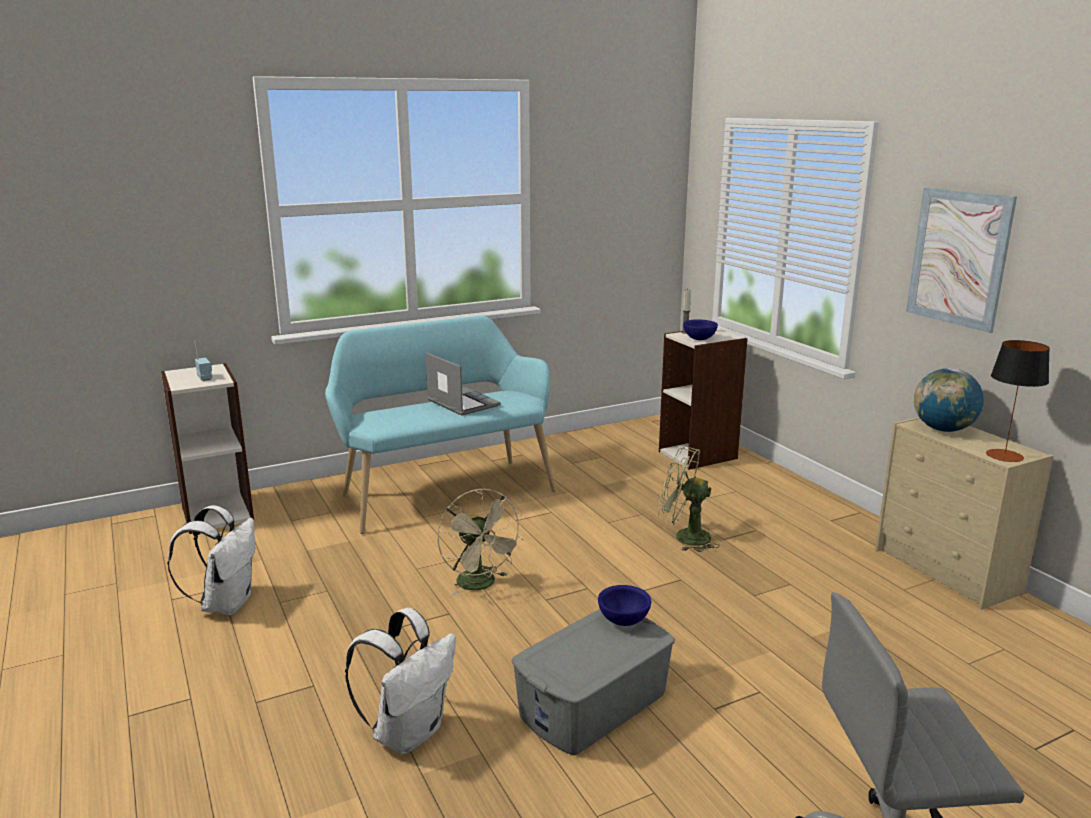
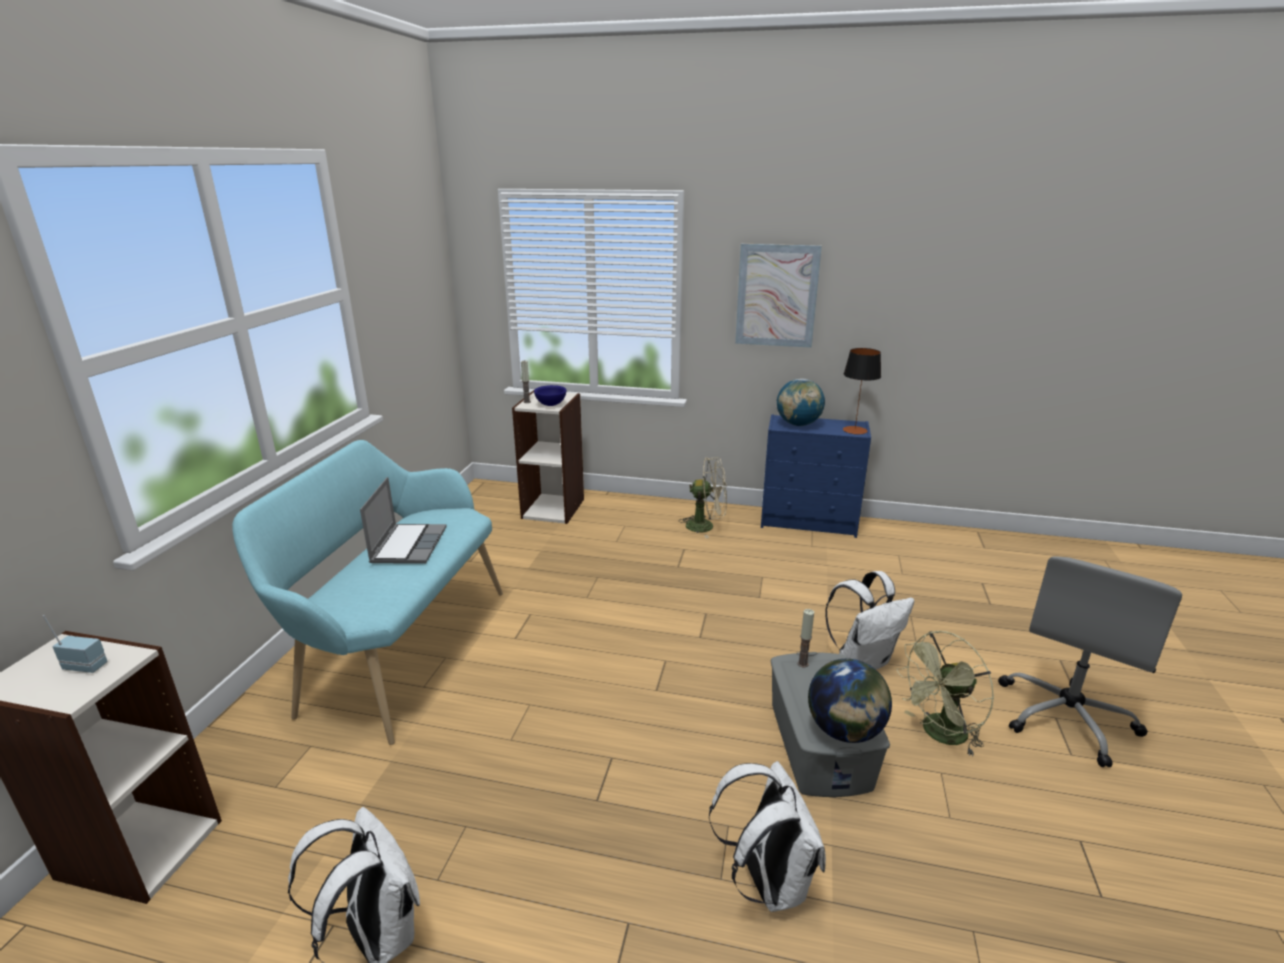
camera: 50 degrees left, 5 degrees up
(461, 403) = (408, 545): laptop -> laptop turned 90 degrees clockwise
(481, 585) = (590, 713): beige fan -> beige fan (706, 526)
(561, 671) = (844, 731): none -> globe
(624, 621) = (802, 664): blue bowl -> candle
(684, 537) = (654, 579): green fan -> green fan (939, 735)
(756, 689) = (863, 660): none -> white backpack
(947, 572) = (809, 522): beige dresser -> blue dresser

